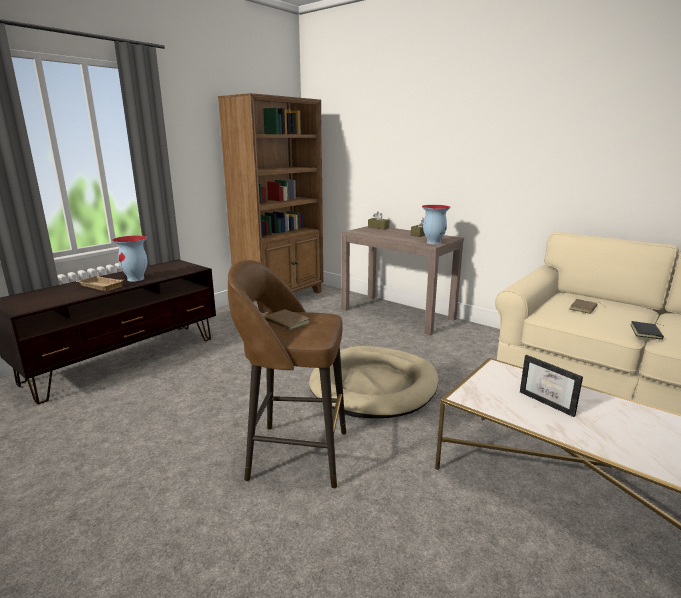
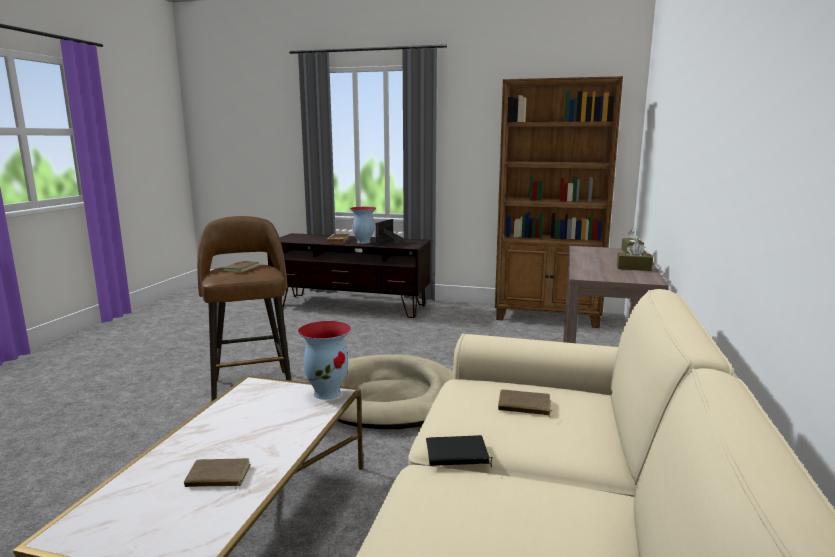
camera: 65 degrees right, 5 degrees down
(433, 243) = (593, 276): vase -> vase (328, 393)
(550, 402) = (258, 425): picture frame -> picture frame (387, 244)
(637, 425) = (217, 477): none -> brown book

